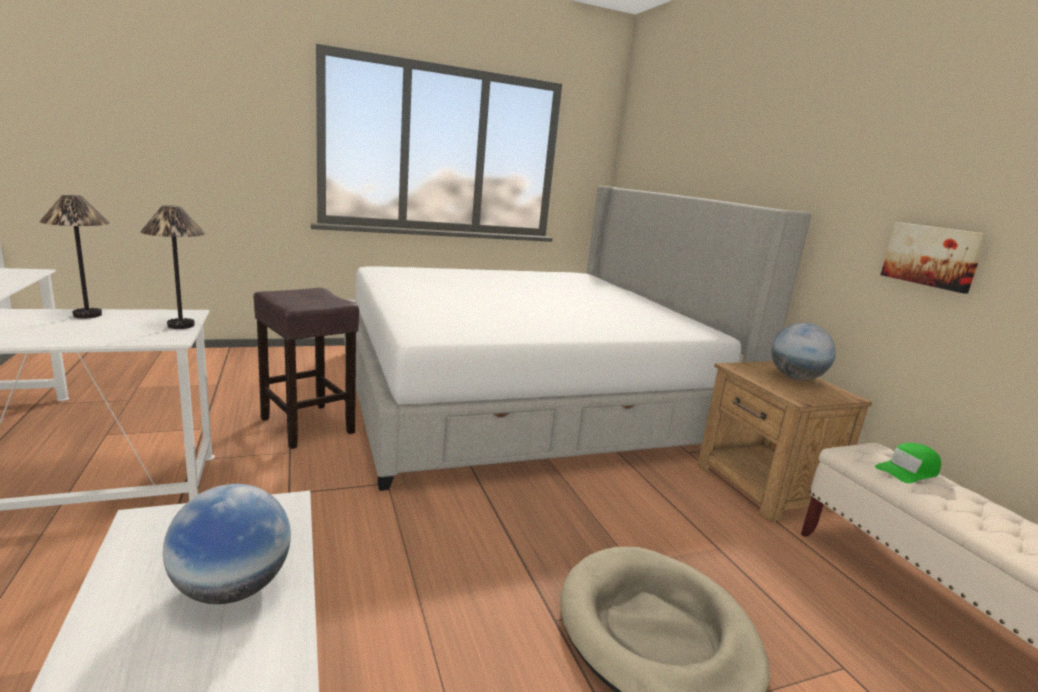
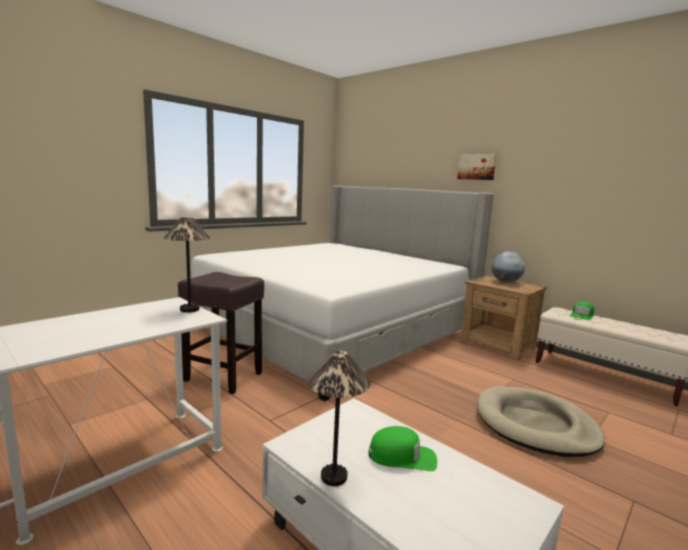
camera: 25 degrees left, 5 degrees down
(88, 315) = (104, 315): table lamp -> table lamp (334, 476)
(232, 588) = (402, 456): globe -> green cap
(932, 256) = (565, 209): picture -> picture (477, 167)

